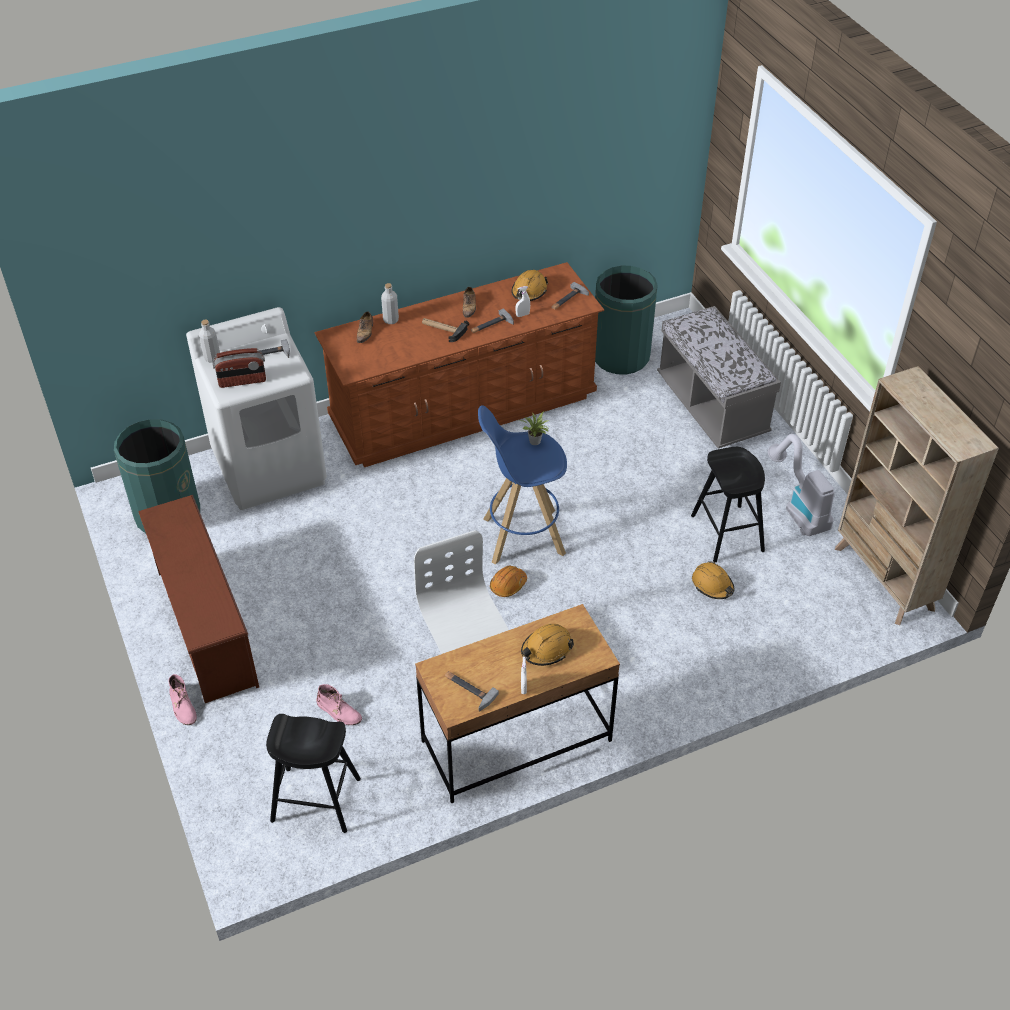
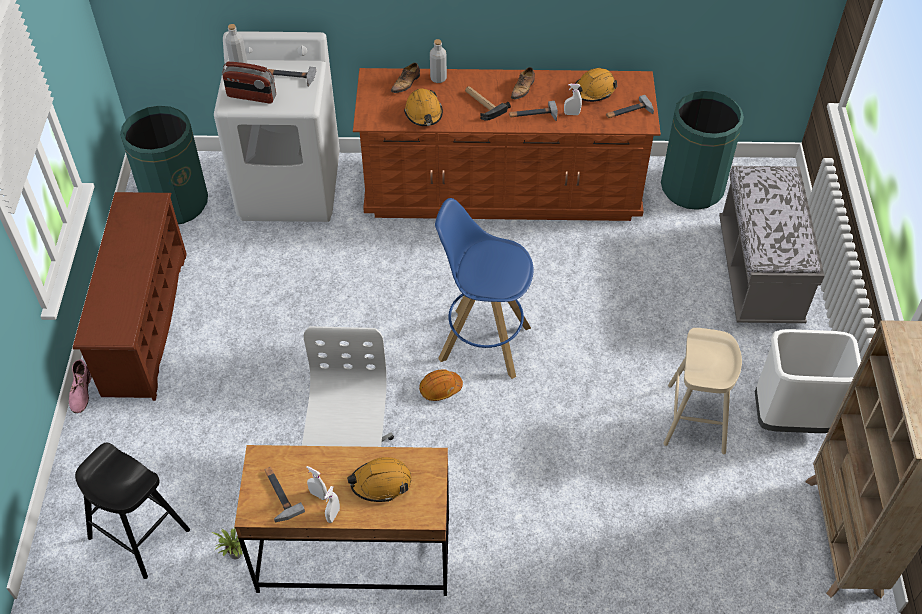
camera: 25 degrees right, 5 degrees up
(339, 711) = (210, 454): pink boot -> none
(501, 677) = (318, 494): none -> white spray bottle
(535, 442) = (507, 254): potted plant -> potted plant (235, 555)
(712, 585) = (648, 469): orange hard hat -> orange hard hat (424, 113)
(727, 533) = (696, 418): black stool -> beige stool
(798, 507) = (790, 418): vacuum cleaner -> white trash can

